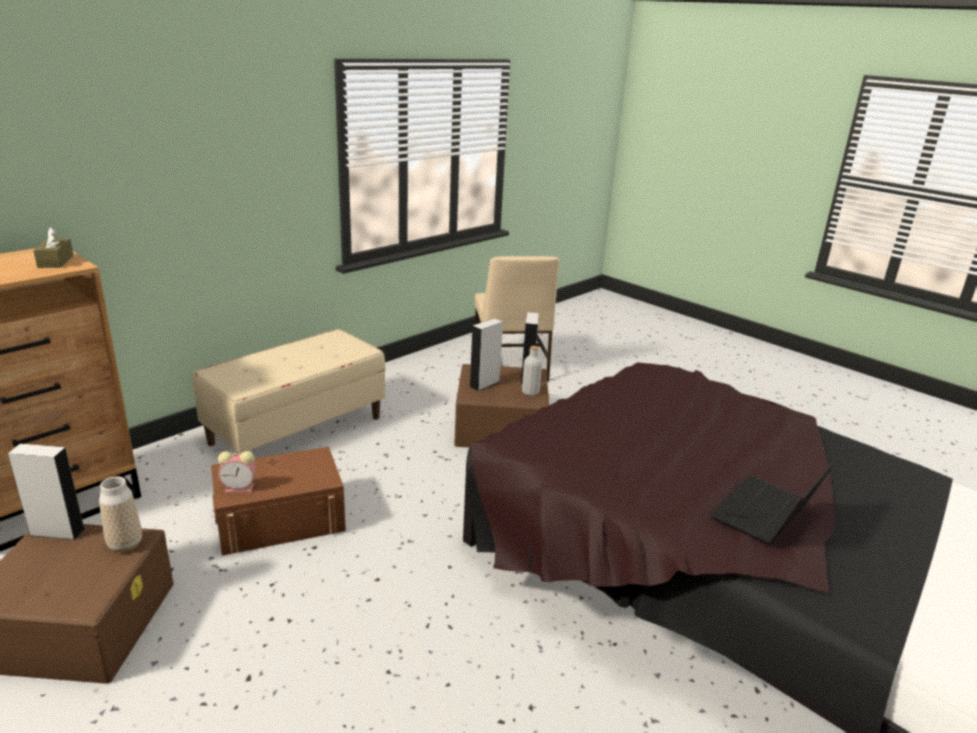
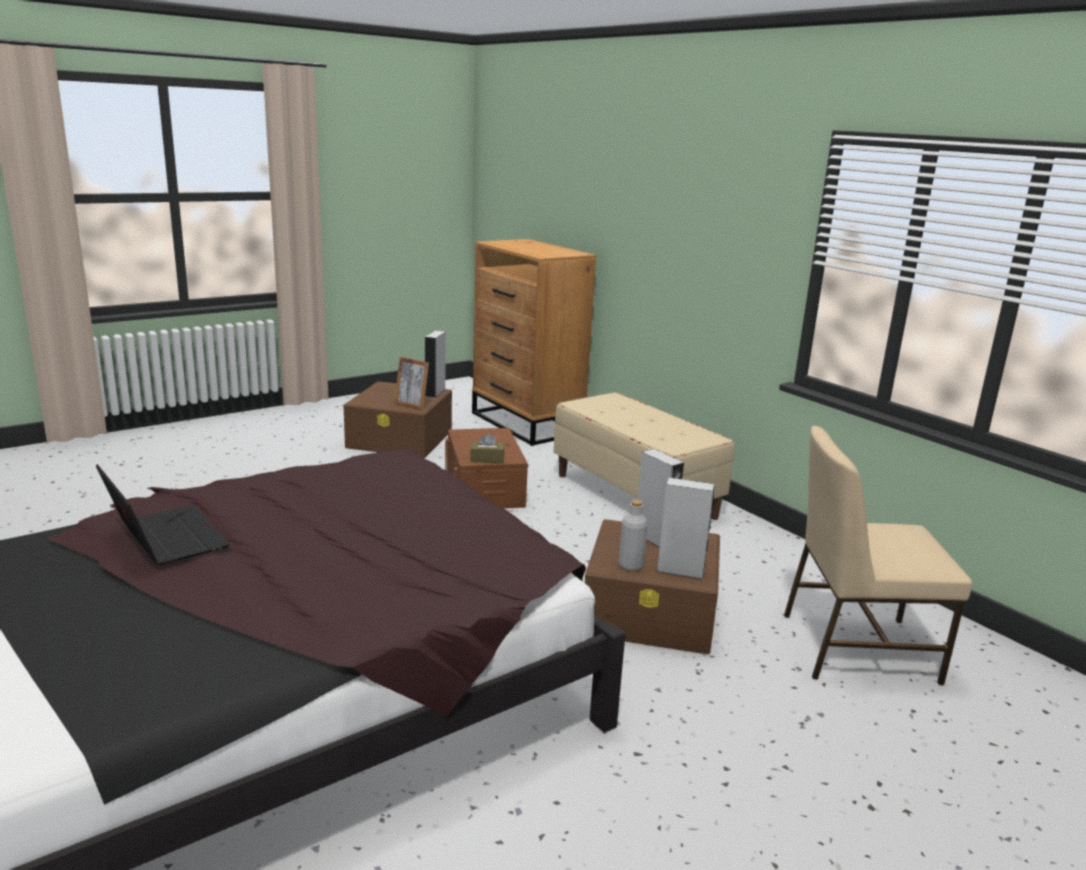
camera: 100 degrees right, 5 degrees down
(55, 261) = (551, 254): brown tissue box -> brown tissue box (487, 459)
(125, 545) = (411, 406): vase -> picture frame
(240, 488) = (471, 435): alarm clock -> none

